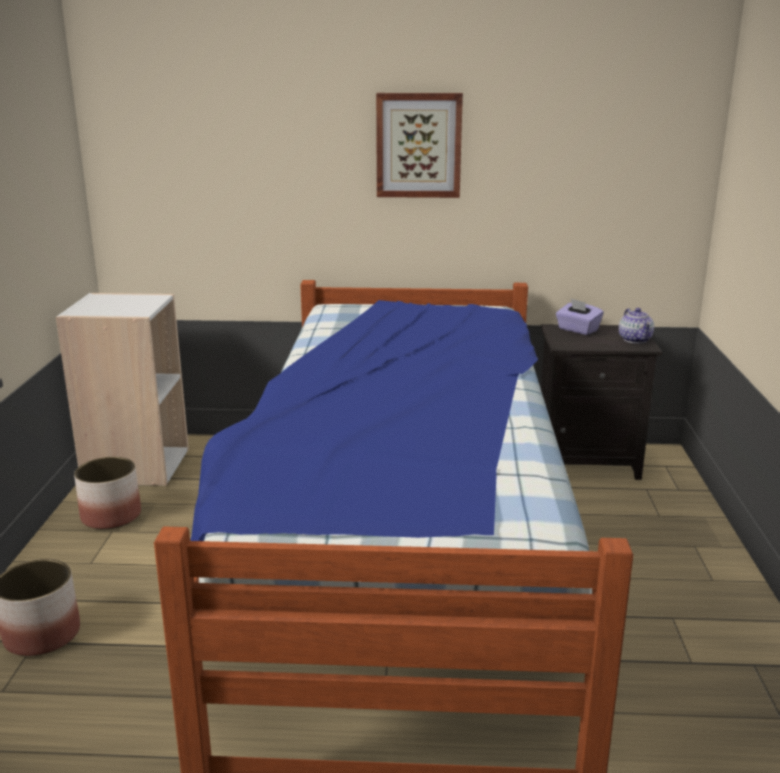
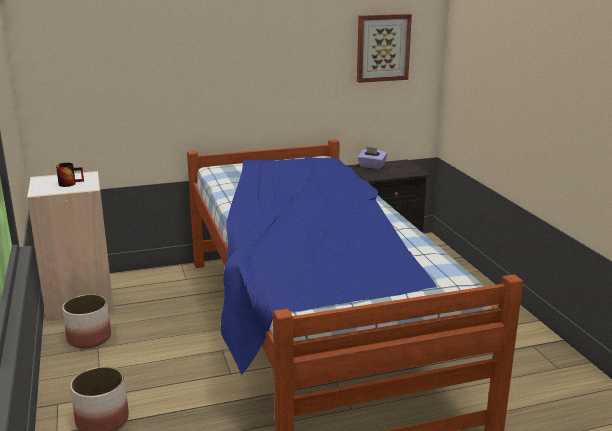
camera: 20 degrees left, 0 degrees up
(123, 305) = (70, 183): none -> mug
(418, 145) = (262, 53): picture -> picture (382, 47)
(635, 339) = (409, 169): teapot -> none

